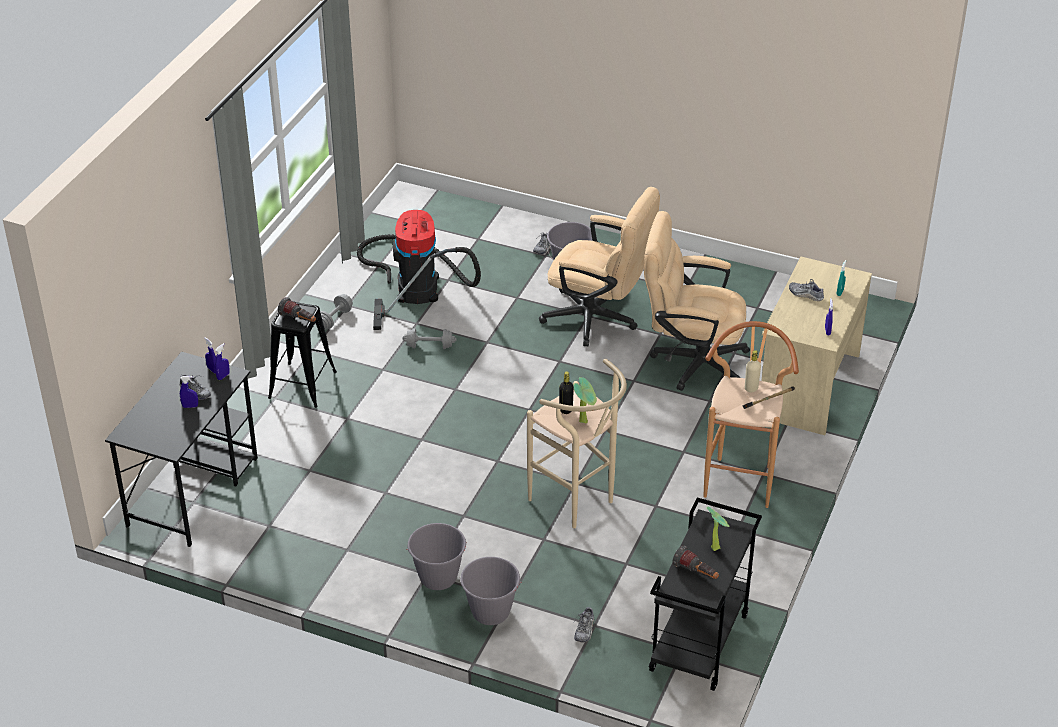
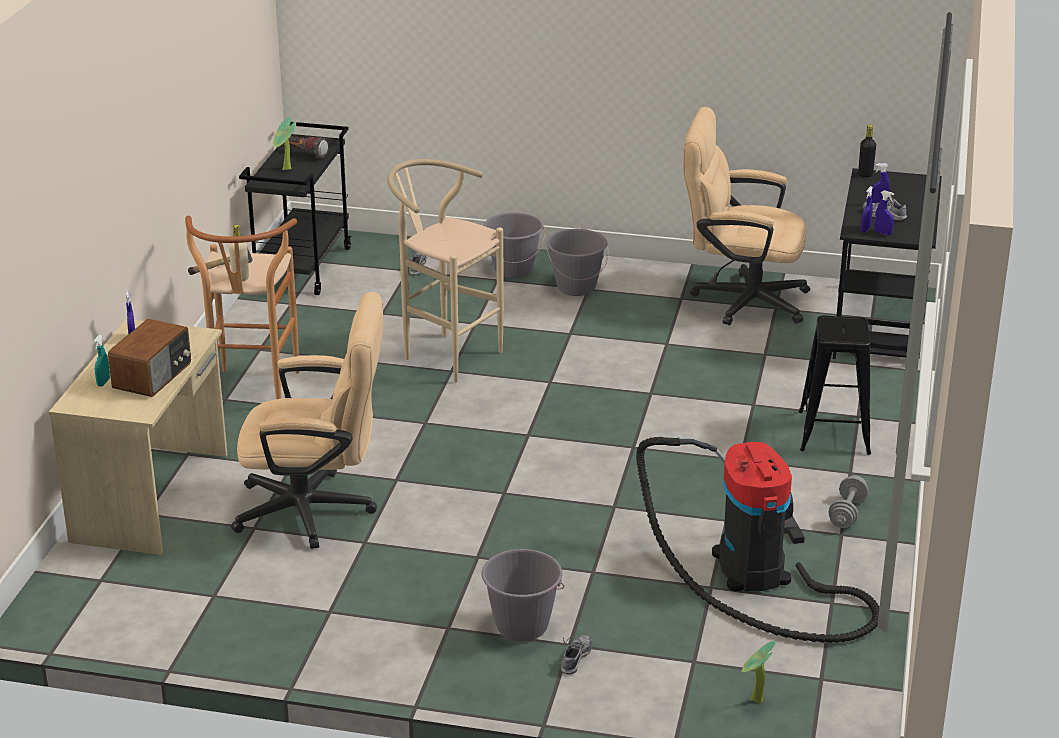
camera: 170 degrees right, 10 degrees down
(299, 320) = (835, 324): flashlight -> none
(429, 346) = (692, 493): grey dumbbell -> none
(566, 410) = (459, 243): black bottle -> black bottle (865, 175)
(585, 420) = (435, 237): potted plant -> potted plant (754, 701)
(598, 319) = (460, 553): beige office chair -> beige office chair (739, 300)
(805, 294) = (153, 375): shoe -> radio

